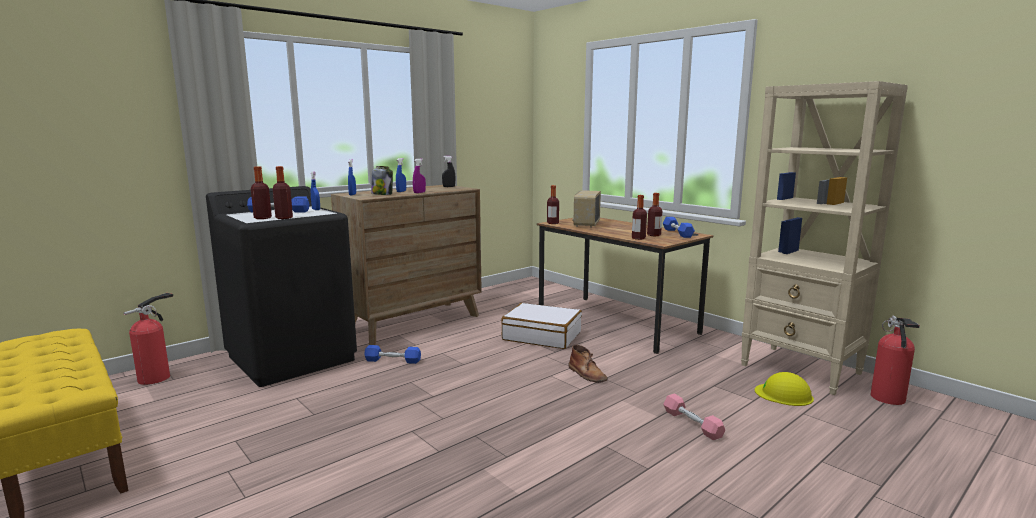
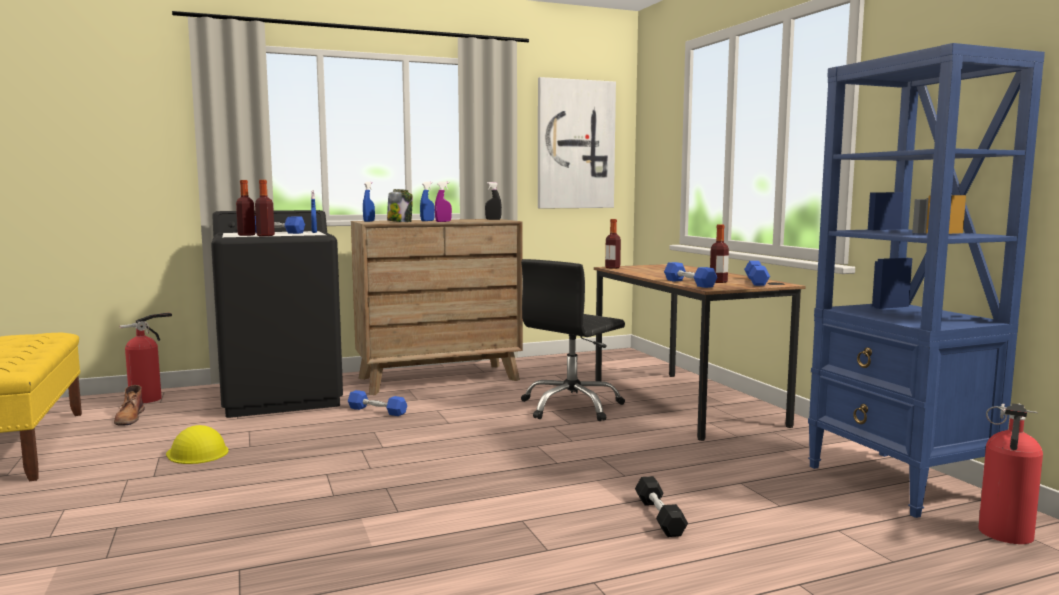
camera: 20 degrees right, 5 degrees down
(493, 120) = (575, 144): none -> picture
(542, 336) = (571, 407): white suitcase -> black office chair
(586, 224) = (653, 270): radio -> none
(587, 374) = (583, 449): brown boot -> brown boot (129, 418)
(638, 238) = (689, 283): bottle -> blue dumbbell
(692, 424) = (659, 517): pink dumbbell -> black dumbbell
(784, 394) = (834, 506): yellow hard hat -> yellow hard hat (197, 453)
(801, 369) = (899, 483): beige bookcase -> blue bookcase

